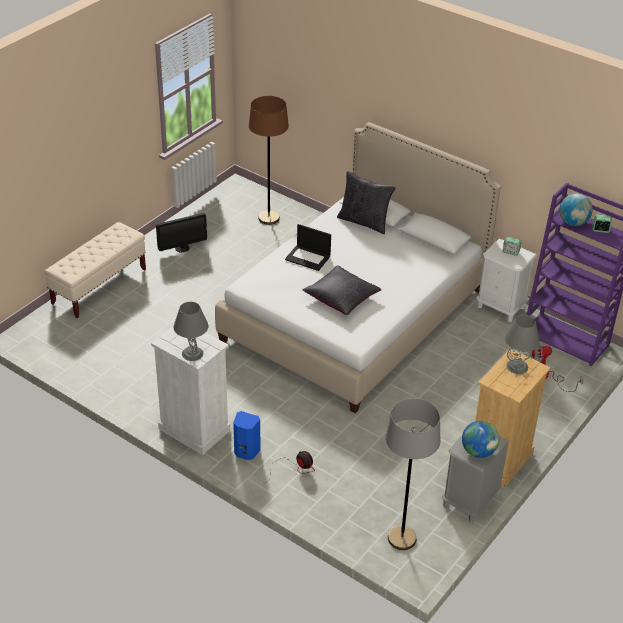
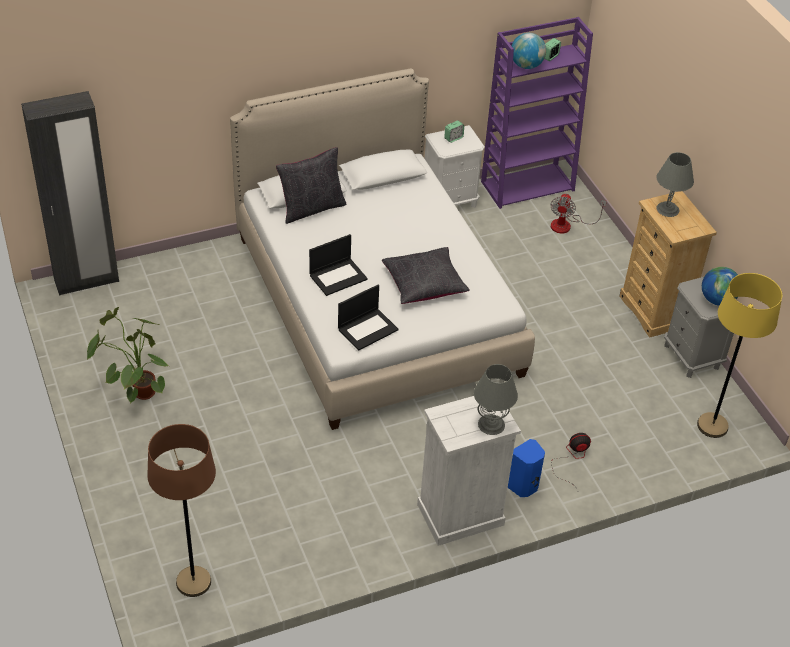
camera: 60 degrees left, 5 degrees up
(99, 286) = (138, 496): beige bench -> none
(182, 248) = (135, 389): monitor -> potted plant
(253, 191) = (86, 281): none -> black wardrobe
(268, 218) = (151, 291): brown floor lamp -> brown floor lamp (193, 582)
(270, 289) = (368, 329): none -> laptop
(402, 539) = (712, 426): grey floor lamp -> yellow floor lamp

